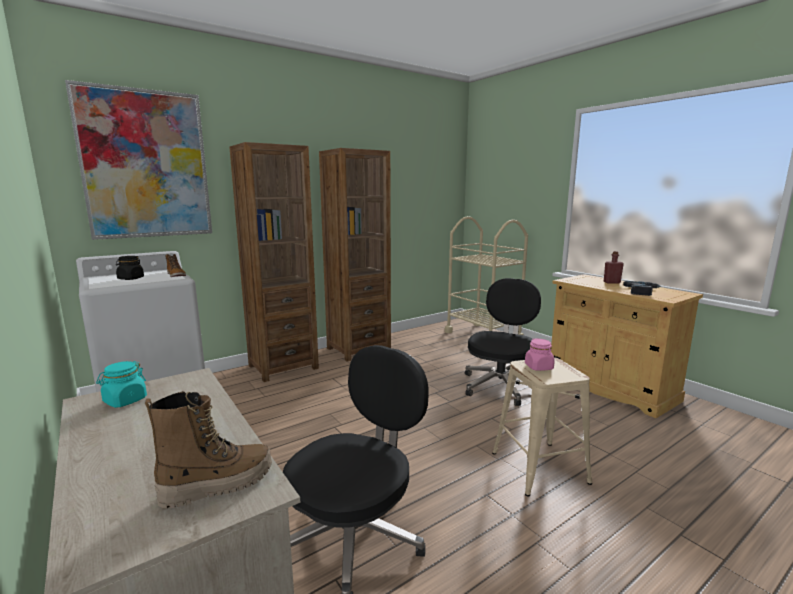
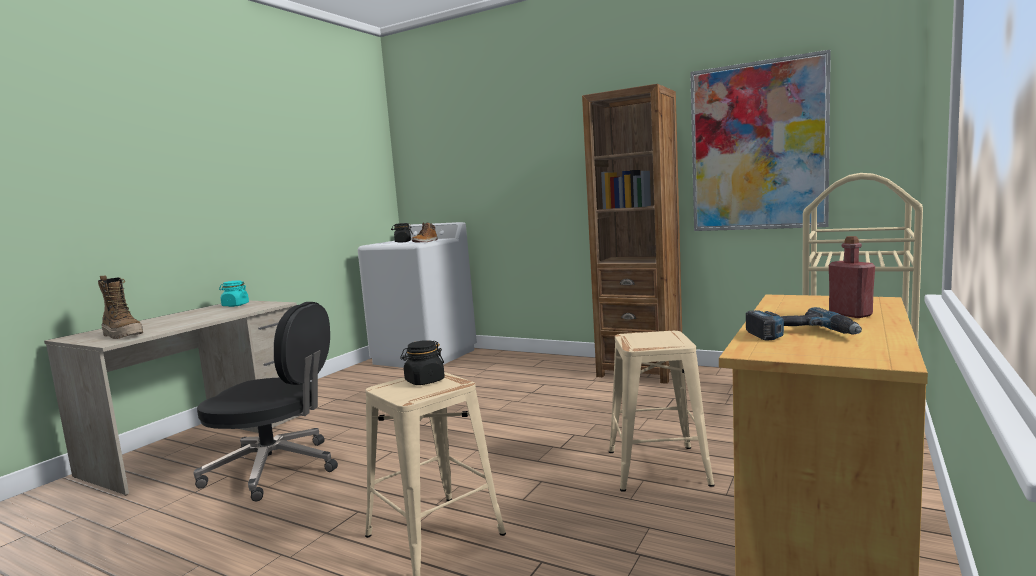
camera: 65 degrees right, 5 degrees down
(146, 165) = (450, 145): picture -> picture (757, 147)
(283, 367) = (542, 362): brown bookcase -> none
(500, 385) = (659, 467): black office chair -> beige stool
(539, 367) = (424, 381): pink jar -> black jar

